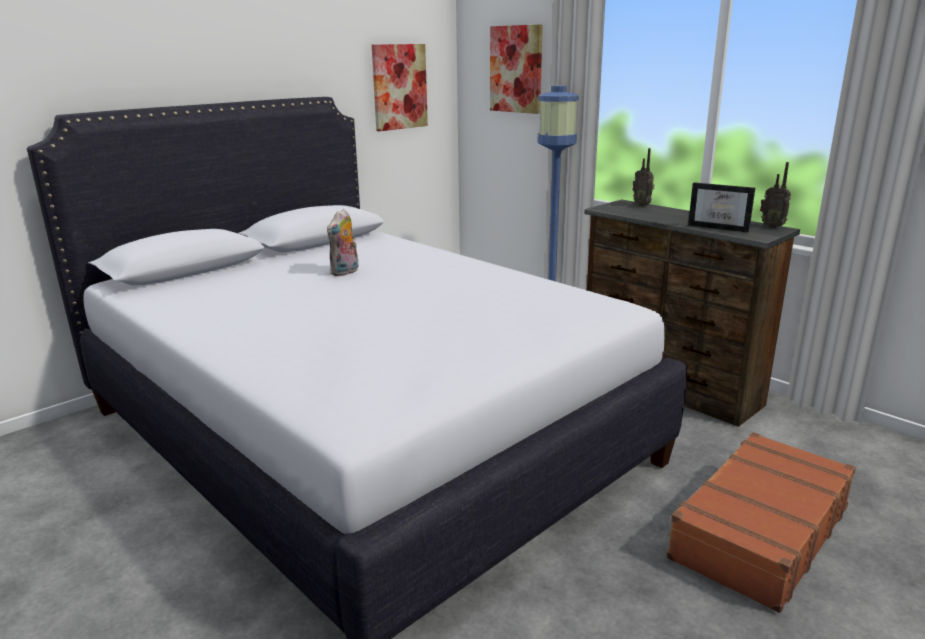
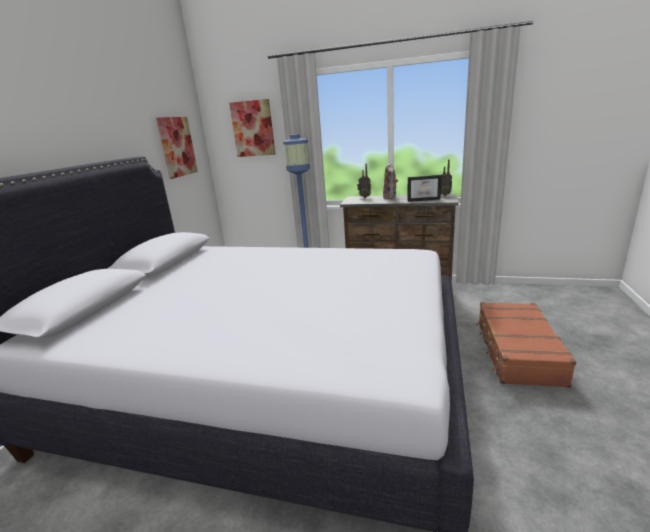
camera: 30 degrees left, 0 degrees up
(345, 272) = (223, 276): plush toy -> plush toy (390, 197)

